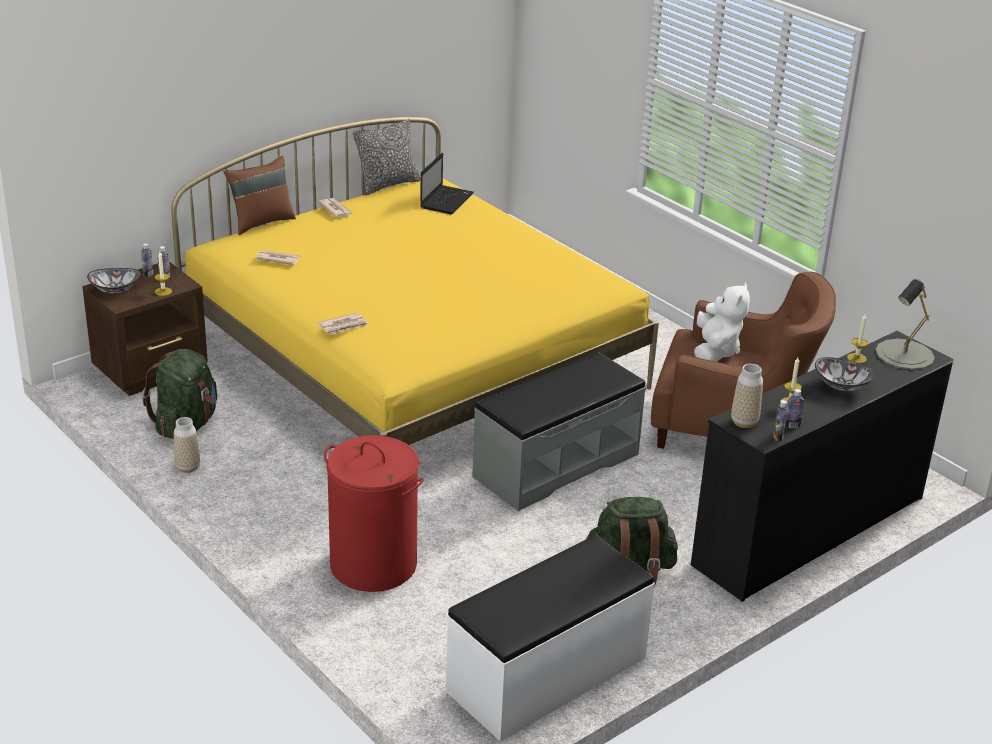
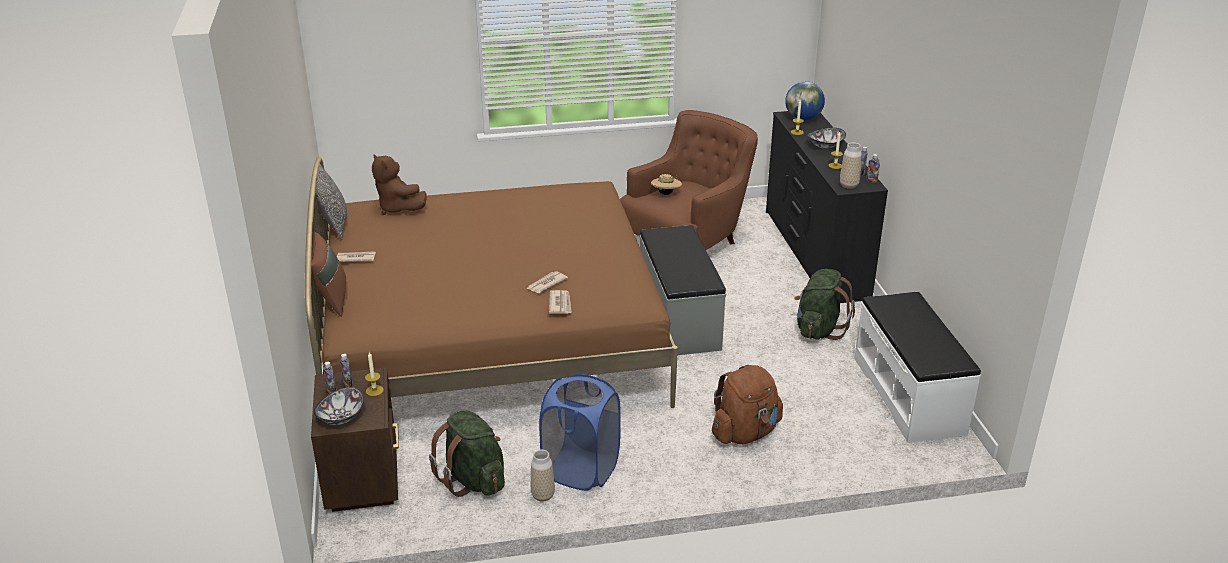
camera: 60 degrees left, 0 degrees up
(239, 478) = (581, 470): none -> blue laundry basket
(278, 259) = (414, 306): newspaper -> newspaper (546, 284)
(373, 565) = (745, 433): red laundry basket -> brown backpack
(413, 364) = (490, 337): yellow bed -> brown bed
(447, 200) = (398, 208): laptop -> brown plush toy
(715, 351) = (666, 194): white plush toy -> beige hat
(904, 355) = (803, 119): grey table lamp -> globe

